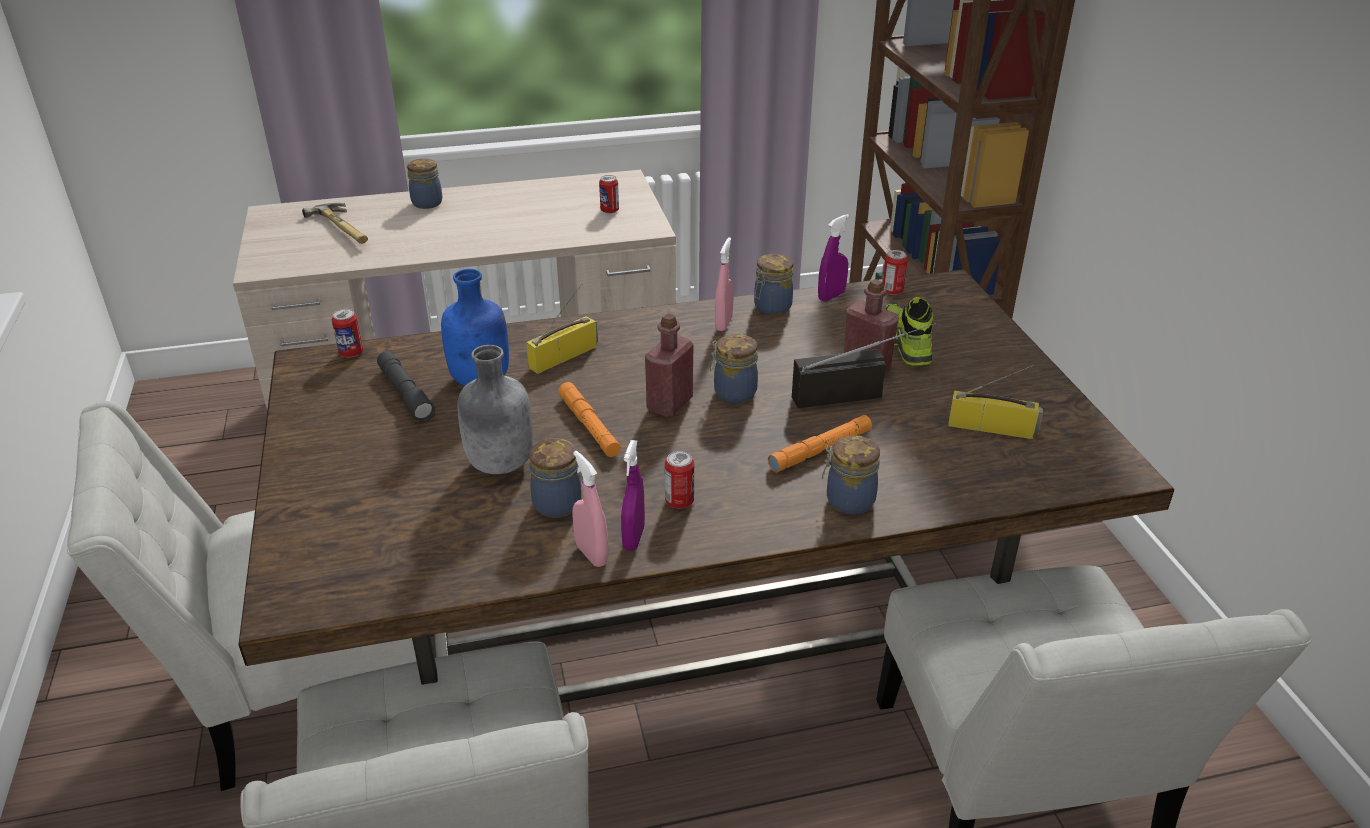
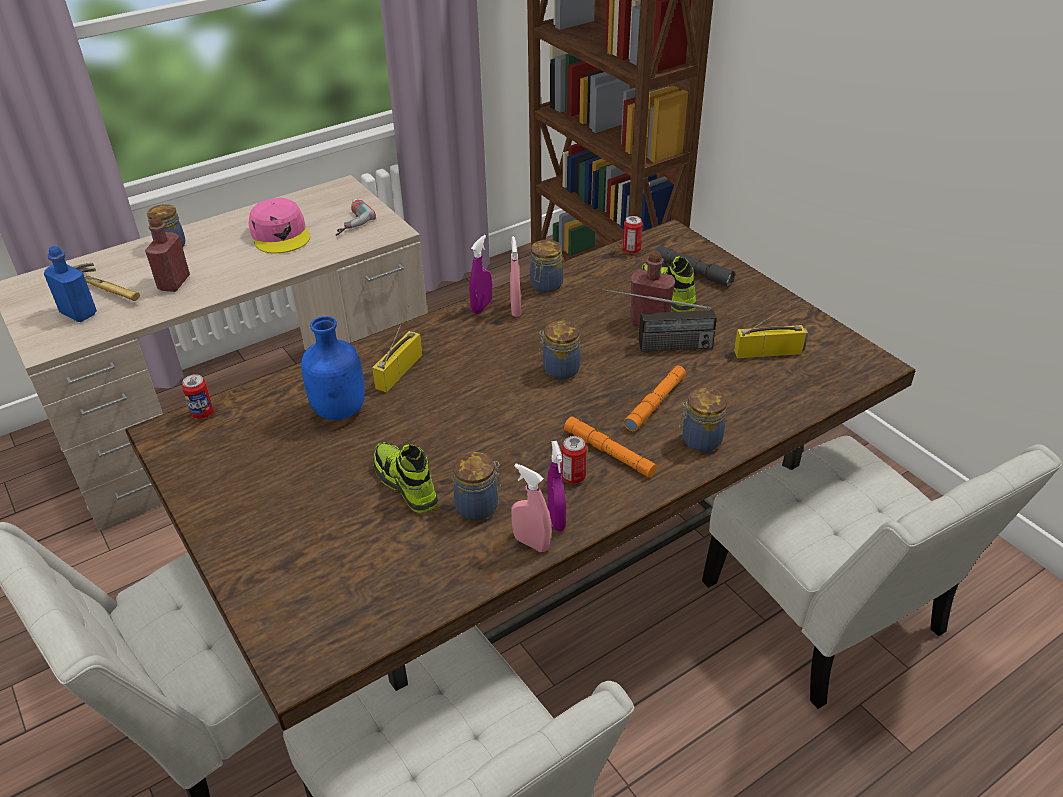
camera: 20 degrees left, 5 degrees up
(307, 245) = (78, 313): none -> blue bottle
(406, 394) = (280, 440): grey flashlight -> grey flashlight (692, 272)
(499, 464) = (405, 484): grey bottle -> shoe
(536, 212) = (280, 234): none -> pink cap
(589, 425) = (460, 429): orange flashlight -> orange flashlight (609, 452)
(609, 210) = (347, 220): can -> power drill
(669, 404) = (515, 393): red bottle -> red bottle (174, 283)
(831, 296) = (587, 265): purple spray bottle -> purple spray bottle (482, 307)
(858, 393) = (656, 346): radio -> radio turned 150 degrees counterclockwise

